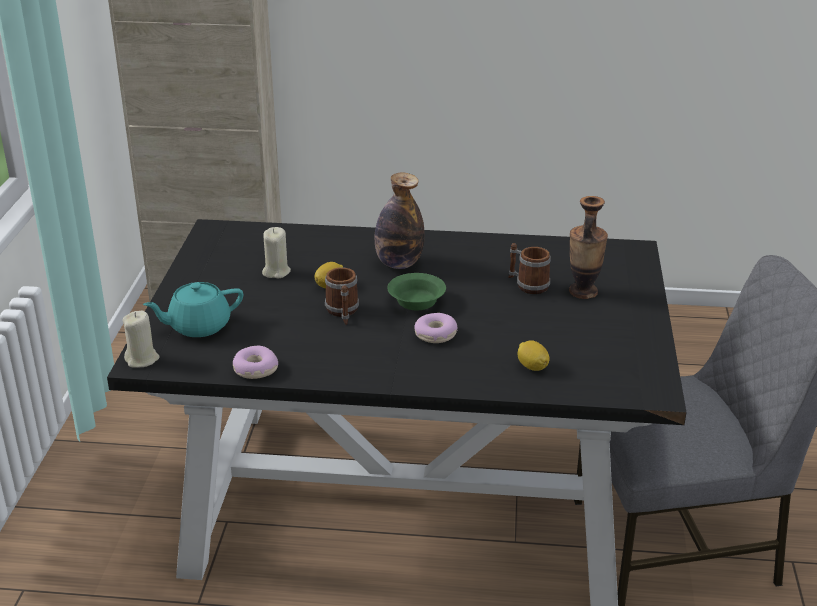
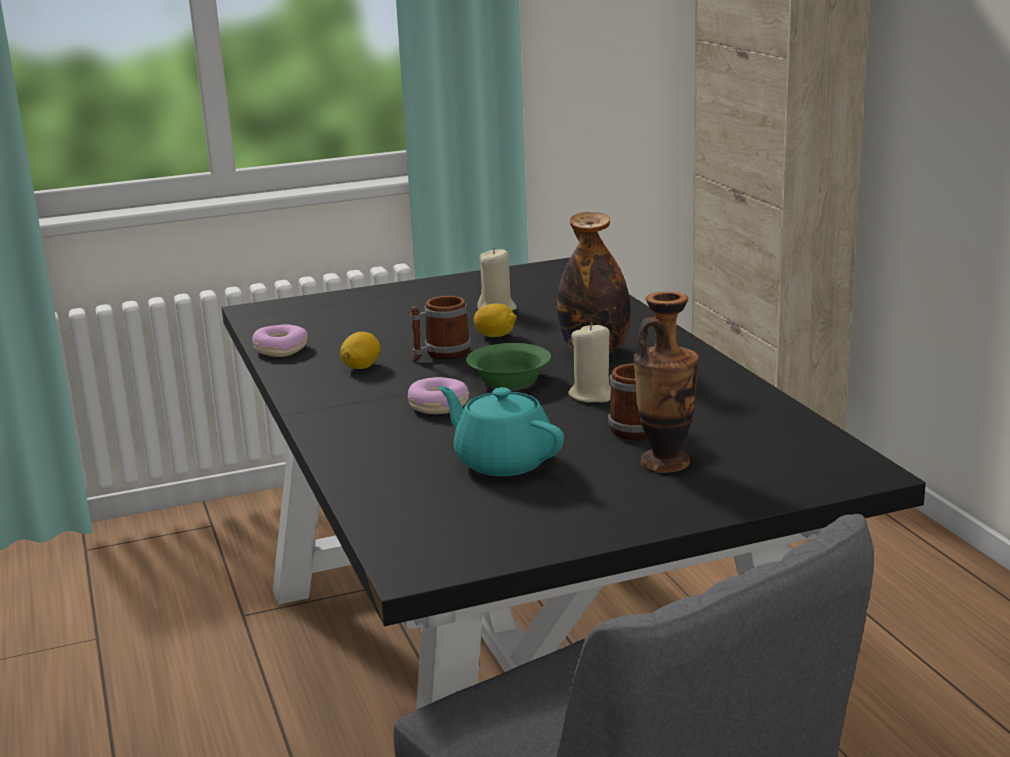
camera: 65 degrees right, 10 degrees down
(142, 359) = (262, 308): beige candle -> beige candle (593, 395)
(198, 326) = (344, 310): turquoise teapot -> turquoise teapot (503, 461)
(532, 367) = (412, 473): lemon -> lemon (361, 367)

